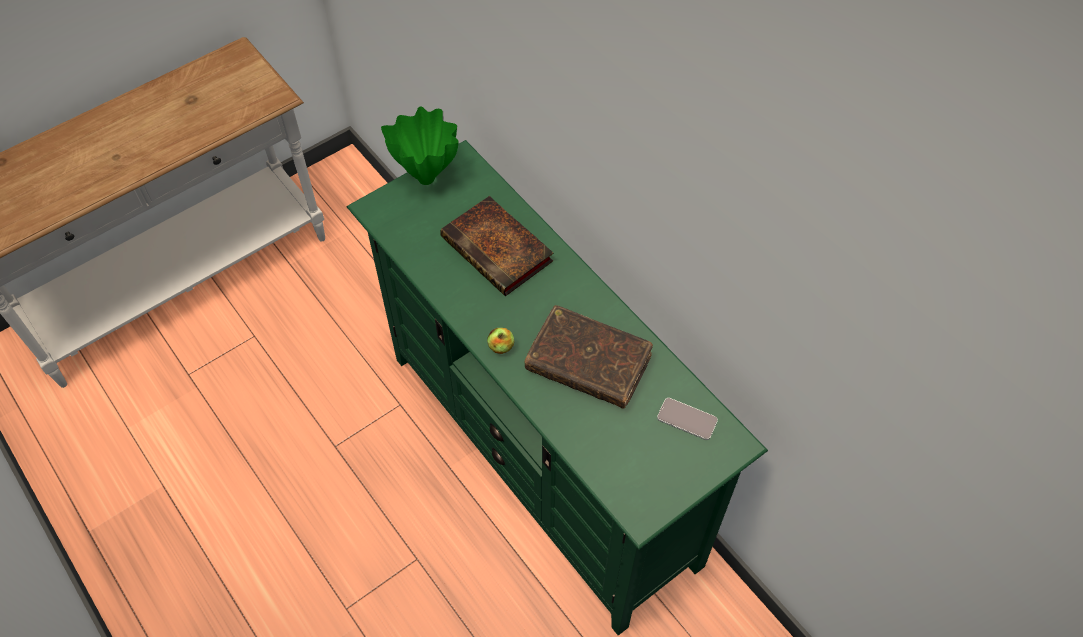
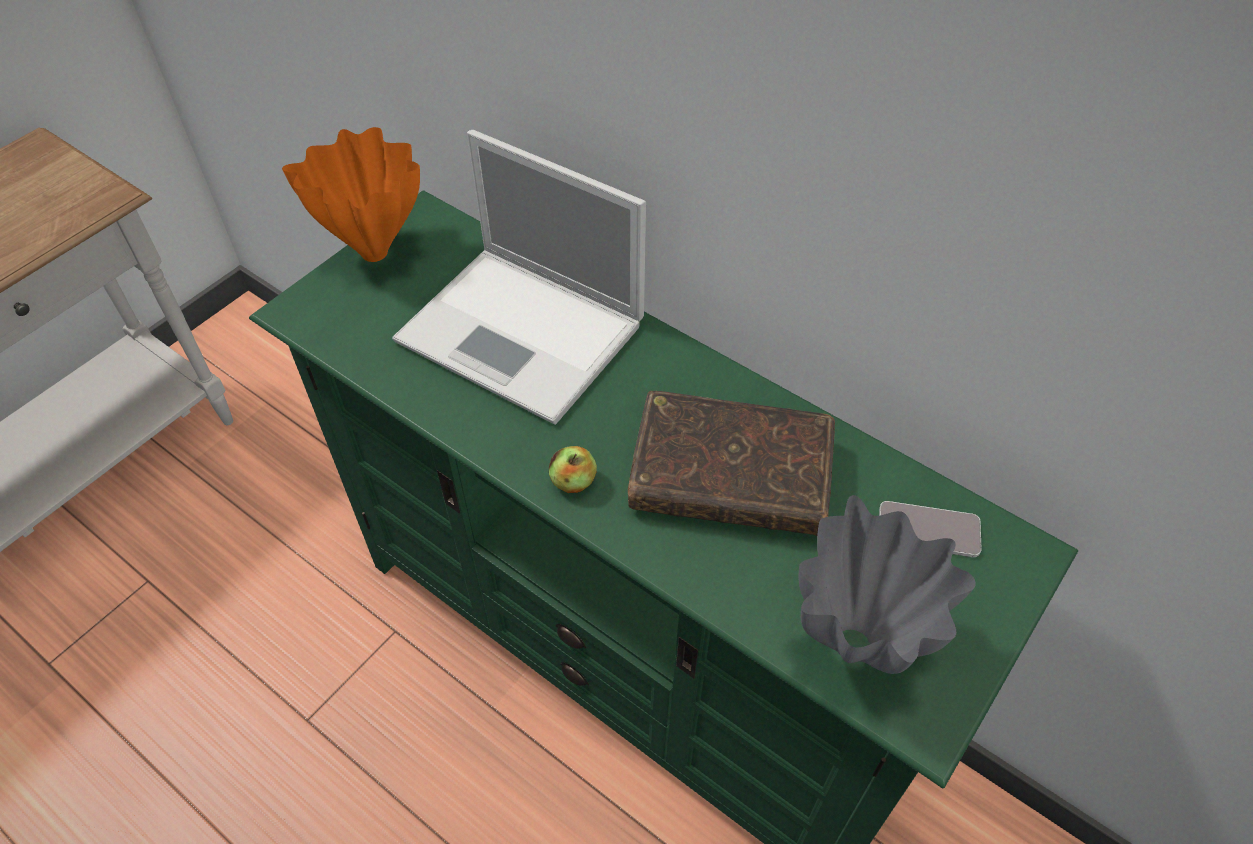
camera: 15 degrees left, 5 degrees down
(427, 179) = (377, 253): green vase -> orange vase
(499, 251) = (524, 334): book -> laptop
(619, 471) = (853, 648): none -> grey vase

